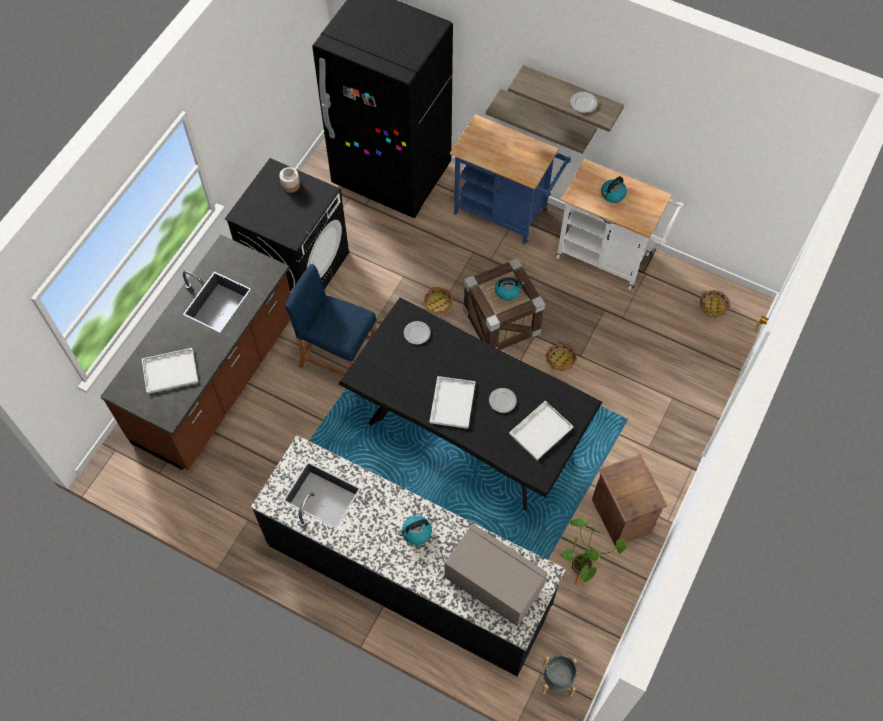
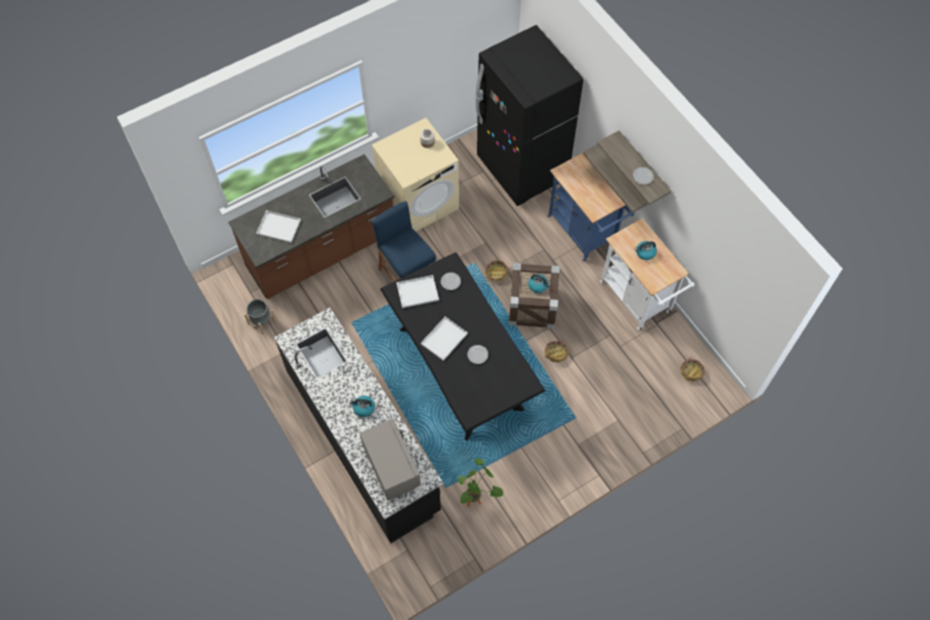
camera: 30 degrees right, 0 degrees up
(297, 267) = (419, 202): black washing machine -> beige washing machine
(540, 432) = (489, 388): white tray -> white tray (417, 292)
(557, 680) = (415, 560): grey planter -> grey planter (261, 322)
(621, 515) = (528, 479): crate -> none

